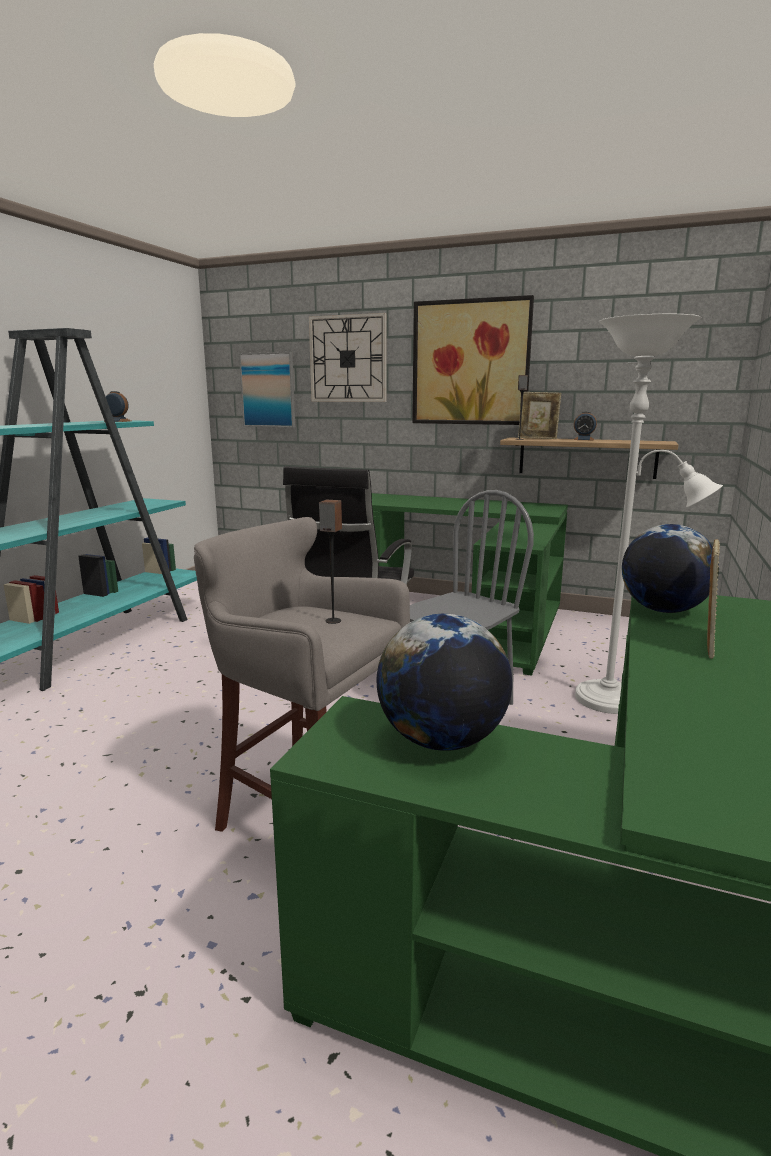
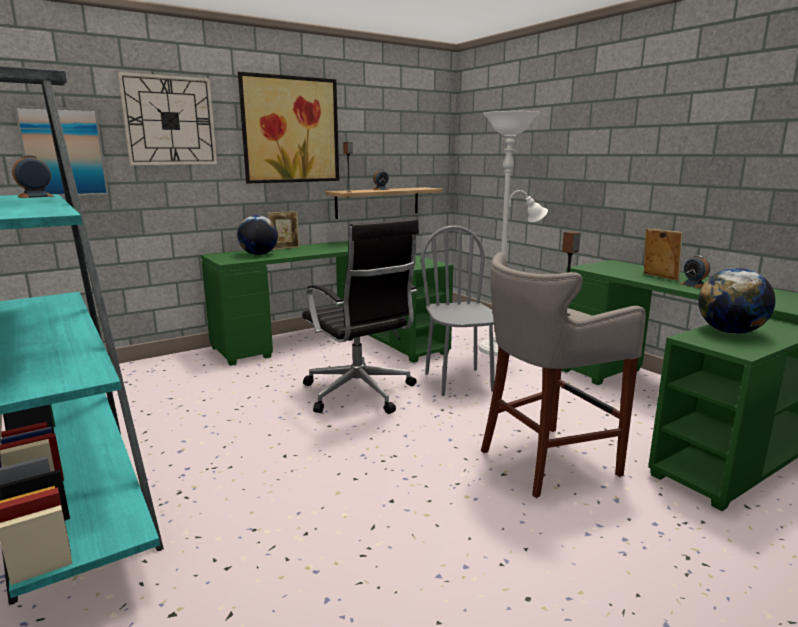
camera: 55 degrees left, 0 degrees up
(537, 438) = (352, 190): picture frame -> picture frame (285, 248)
(663, 610) = (609, 271): globe -> globe (259, 254)
(706, 673) = (694, 285): none -> alarm clock

